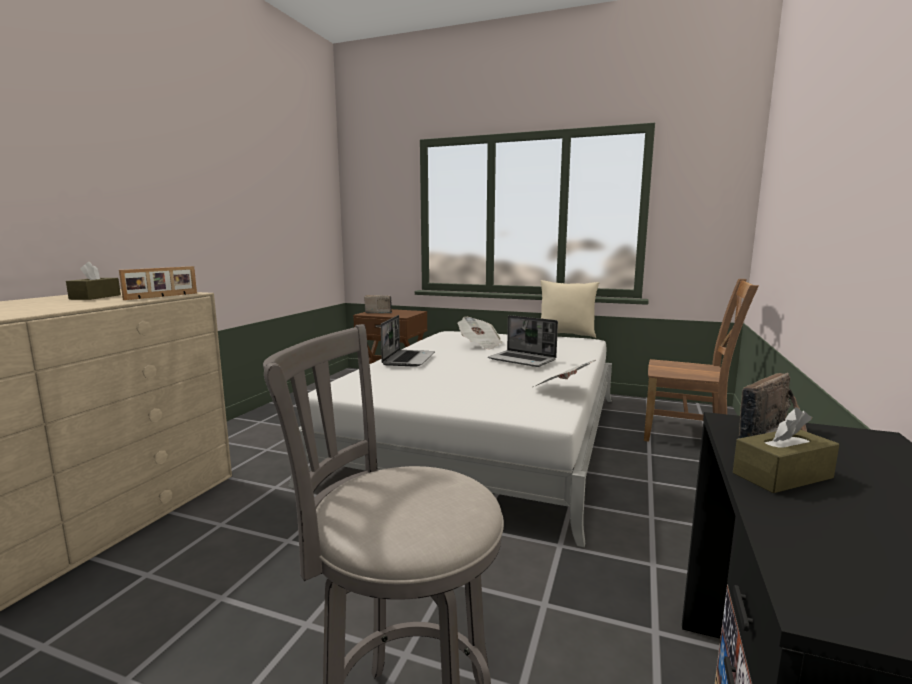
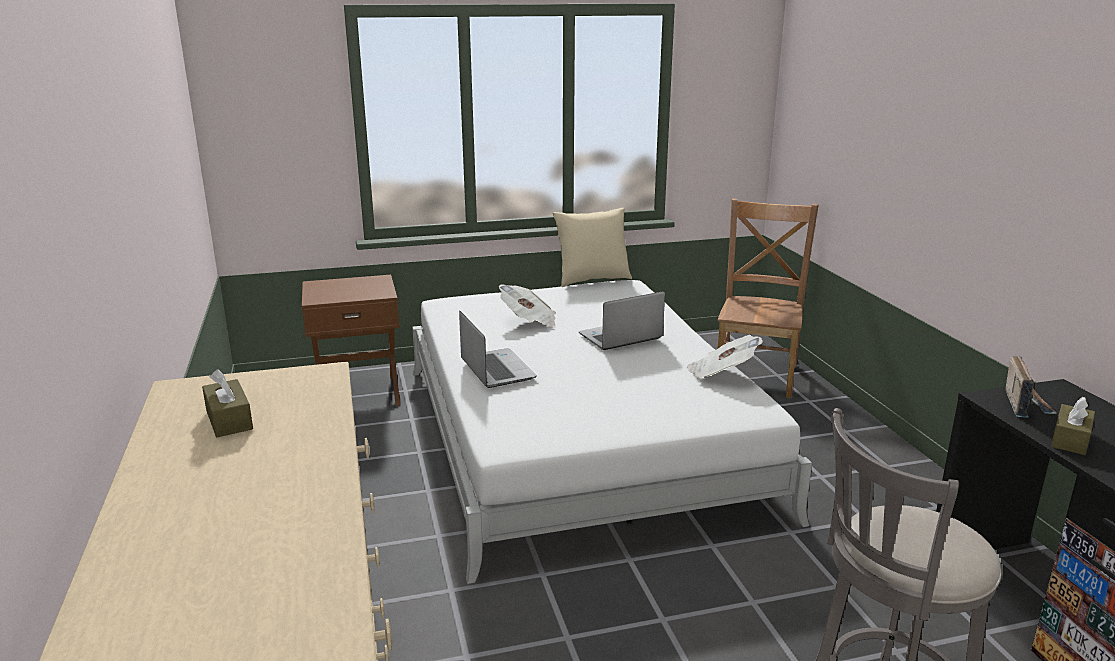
camera: 35 degrees left, 10 degrees up
(162, 296) = (323, 391): picture frame -> none
(378, 312) = (330, 292): radio -> none
(523, 360) = (620, 337): laptop -> laptop turned 150 degrees clockwise
(688, 435) = (756, 374): brown chair -> brown chair turned 60 degrees counterclockwise

